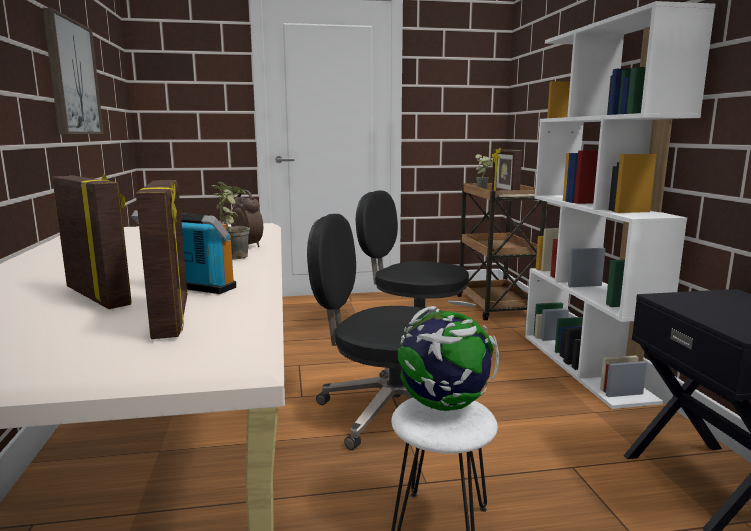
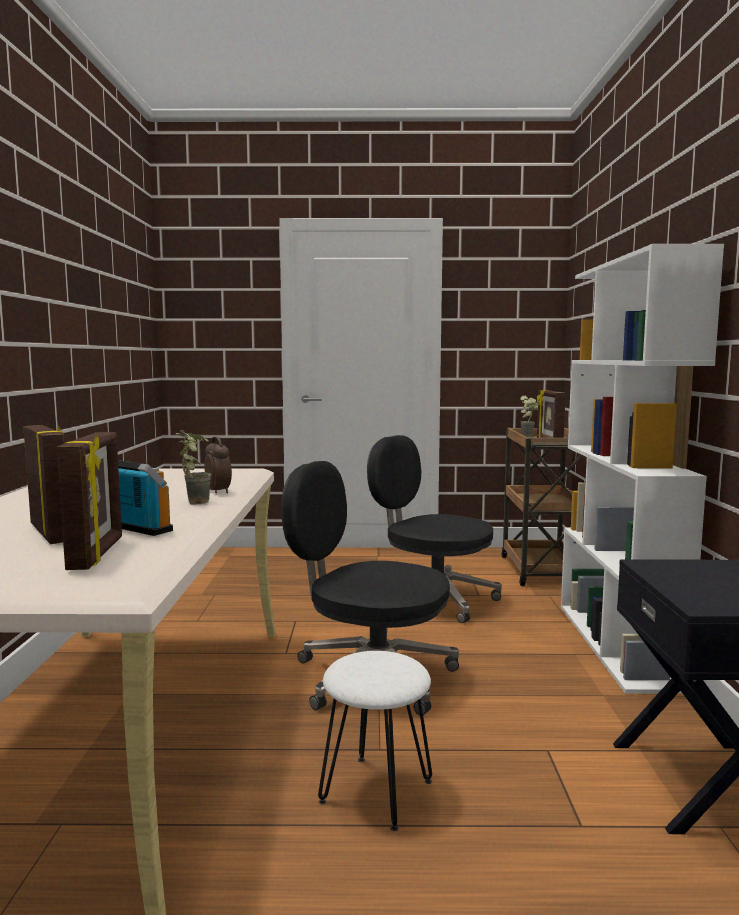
camera: 10 degrees right, 5 degrees down
(72, 78) = (89, 323): picture -> none
(444, 406) = (379, 663): globe -> none

